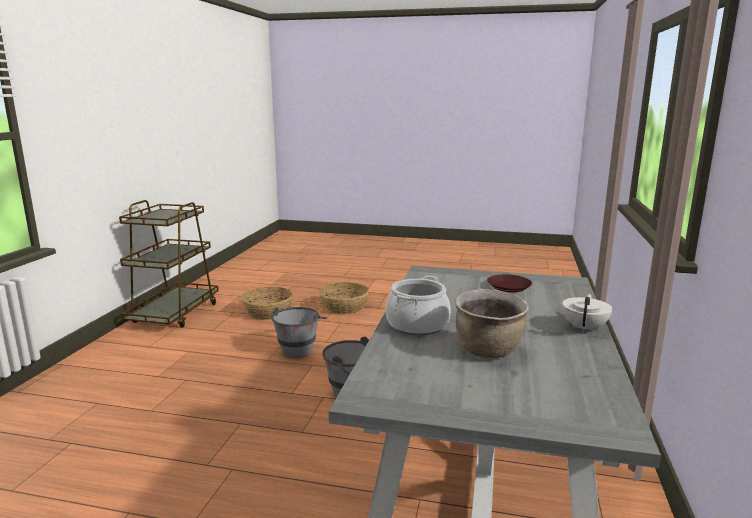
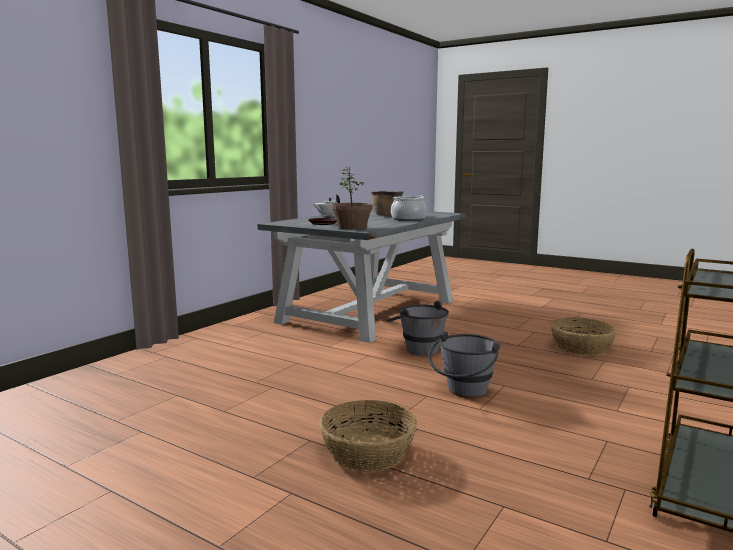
camera: 160 degrees left, 5 degrees down
(268, 312) = (518, 465): basket -> basket (582, 347)
(450, 278) = (352, 227): none -> potted plant

